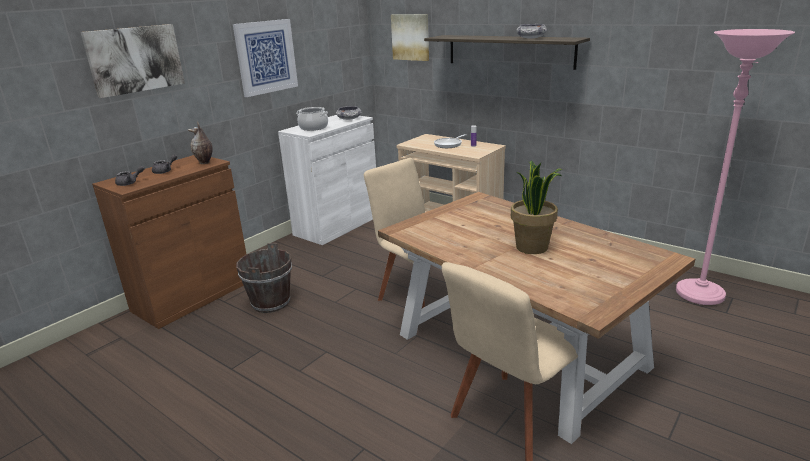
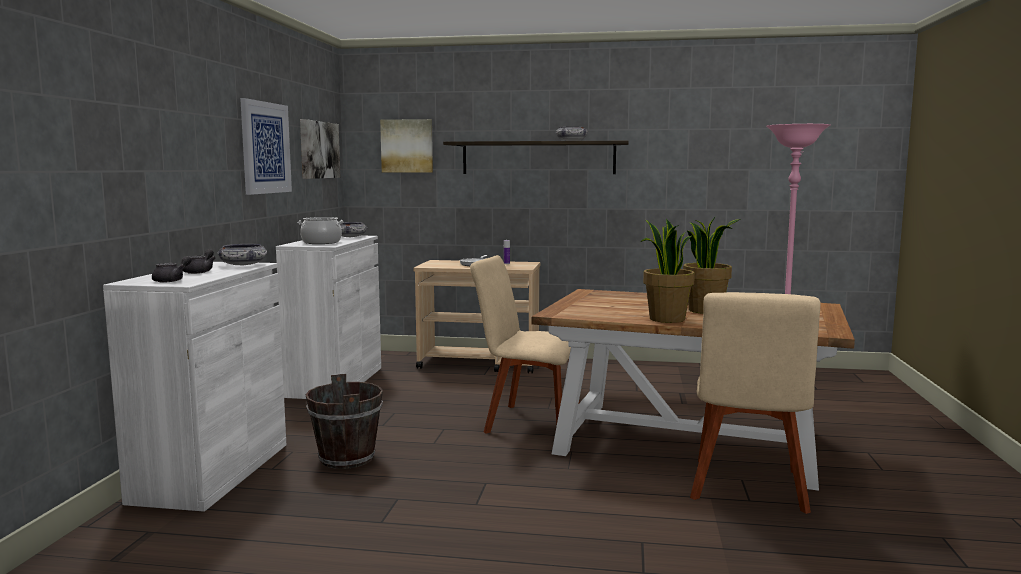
camera: 30 degrees left, 15 degrees down
(135, 59) = (154, 117): picture -> picture (319, 150)
(193, 296) = (212, 472): brown cabinet -> white cabinet
(205, 162) = (243, 265): vase -> bowl
(474, 255) = (666, 319): none -> potted plant

